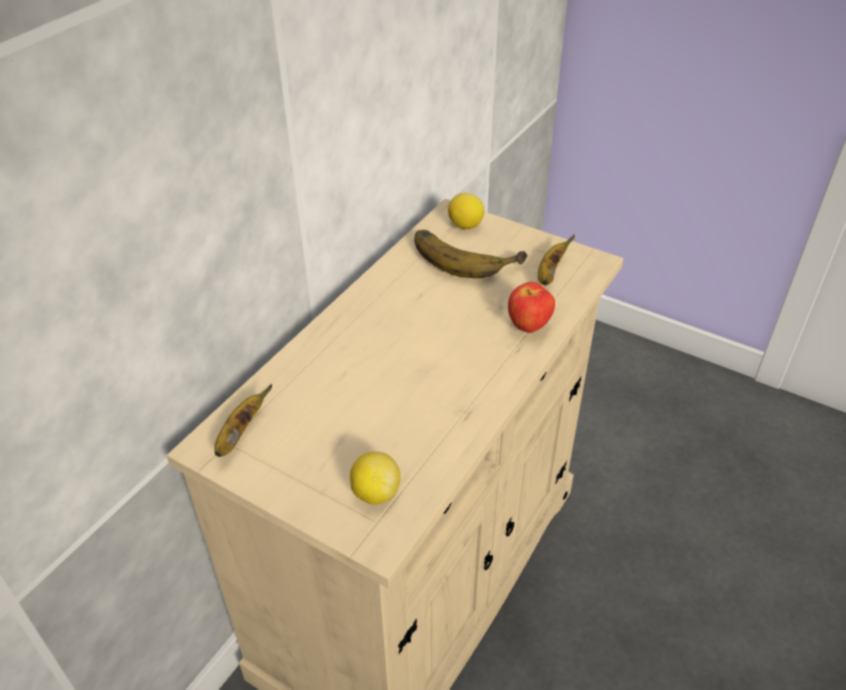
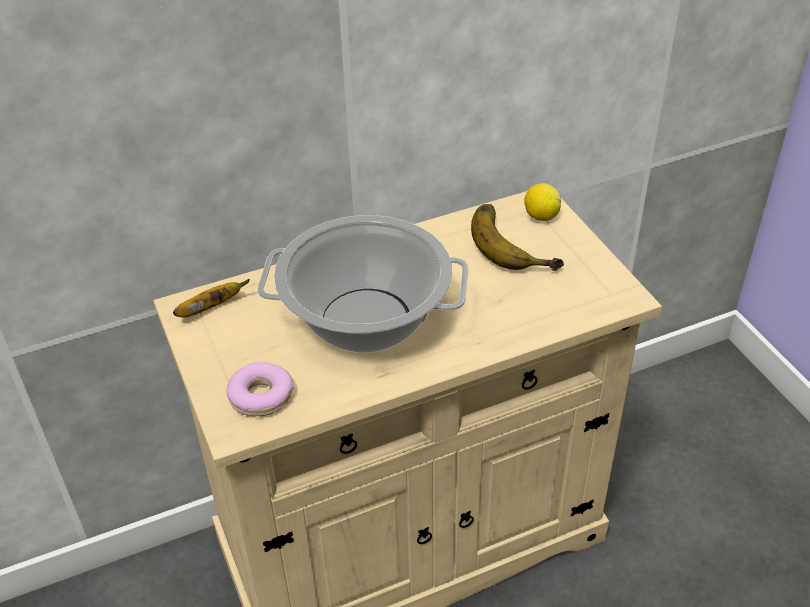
camera: 35 degrees right, 0 degrees up
(375, 492) = (261, 396): lemon -> donut
(406, 374) = (367, 320): none -> cooking pot
(529, 327) = (506, 328): apple -> none
(549, 273) = (574, 290): banana -> none

